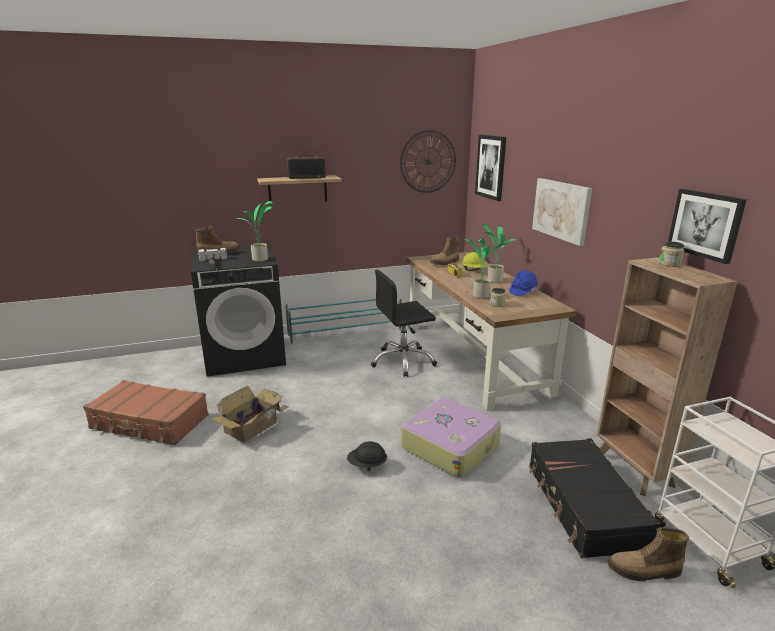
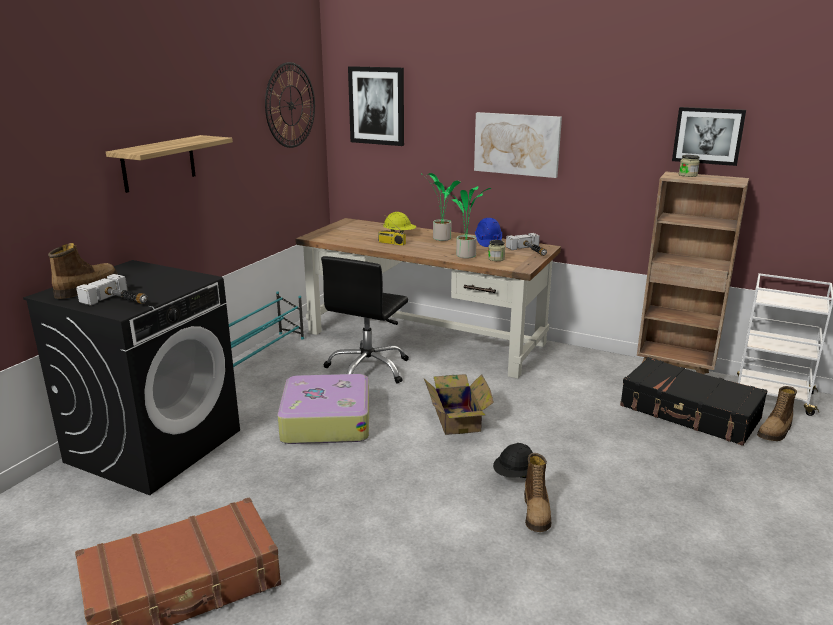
camera: 45 degrees left, 0 degrees up
(253, 426) = (335, 510): cardboard box -> cardboard box (457, 418)
(260, 260) = (184, 279): potted plant -> none
(307, 177) = (180, 141): radio -> none
(445, 263) = (353, 234): boot -> boot (537, 512)
(450, 445) = (544, 421): suitcase -> suitcase (326, 421)
(538, 307) = (531, 252): none -> hammer

